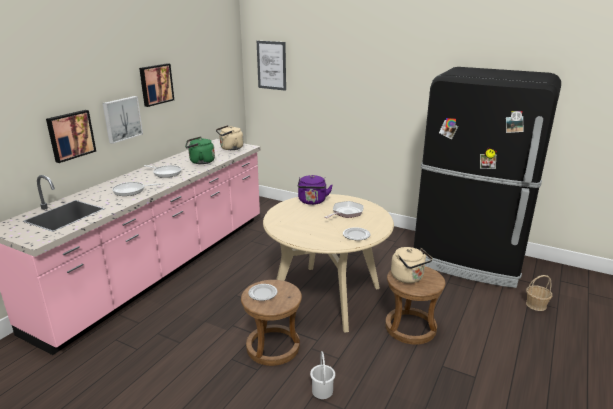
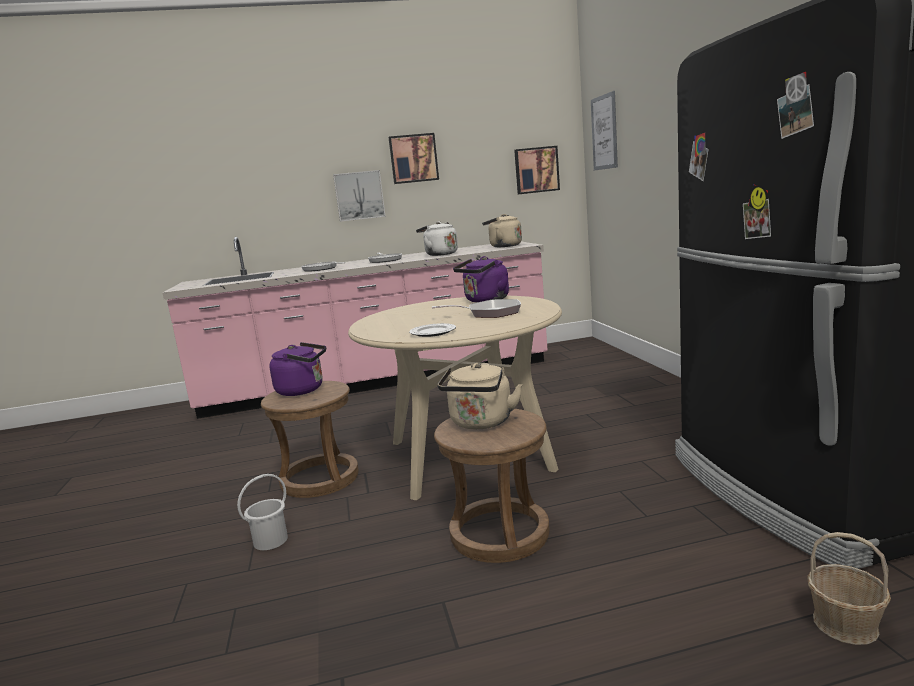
camera: 50 degrees right, 10 degrees down
(70, 135) = (290, 205): picture -> picture (536, 170)
(200, 162) = (439, 254): green kettle -> white kettle
(263, 293) = (303, 390): plate -> purple kettle

